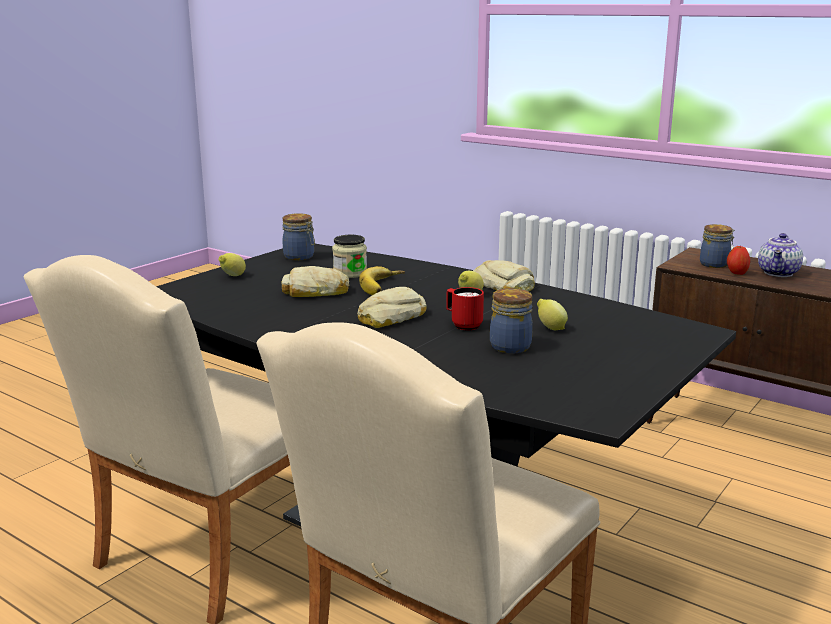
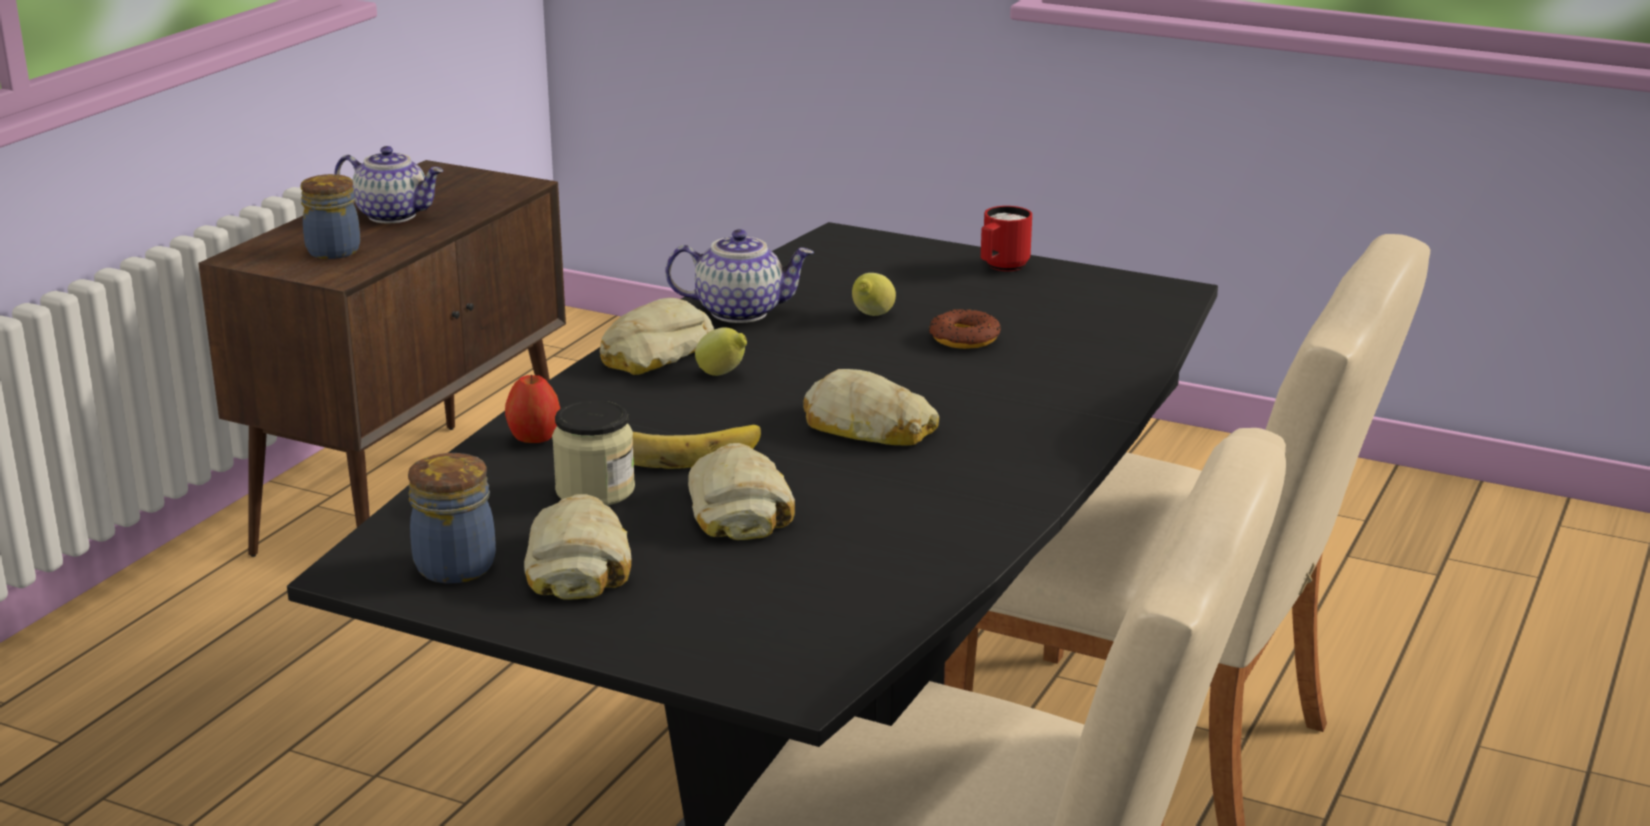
camera: 100 degrees left, 5 degrees up
(232, 276) = (645, 621): lemon -> none
(286, 270) = (580, 563): none -> bread
(463, 325) = (884, 371): red mug -> red mug (1001, 267)
(510, 346) = (964, 338): jar -> donut
(560, 302) = (741, 311): none -> teapot
(737, 273) = (391, 240): apple -> apple (534, 439)

